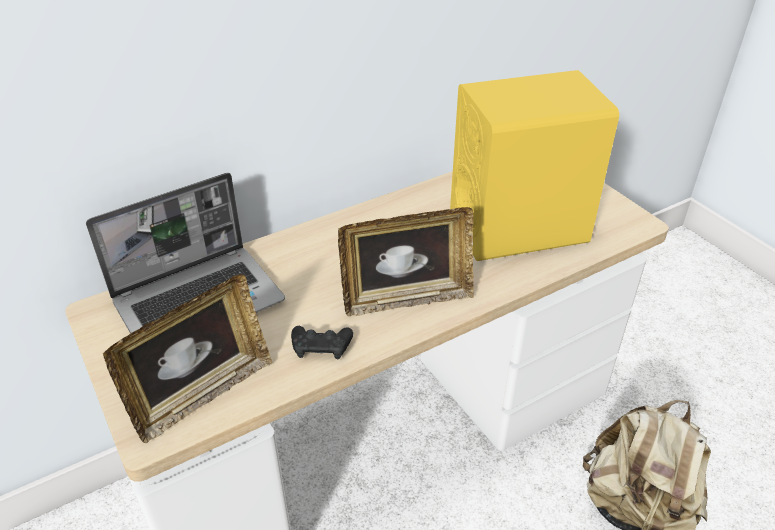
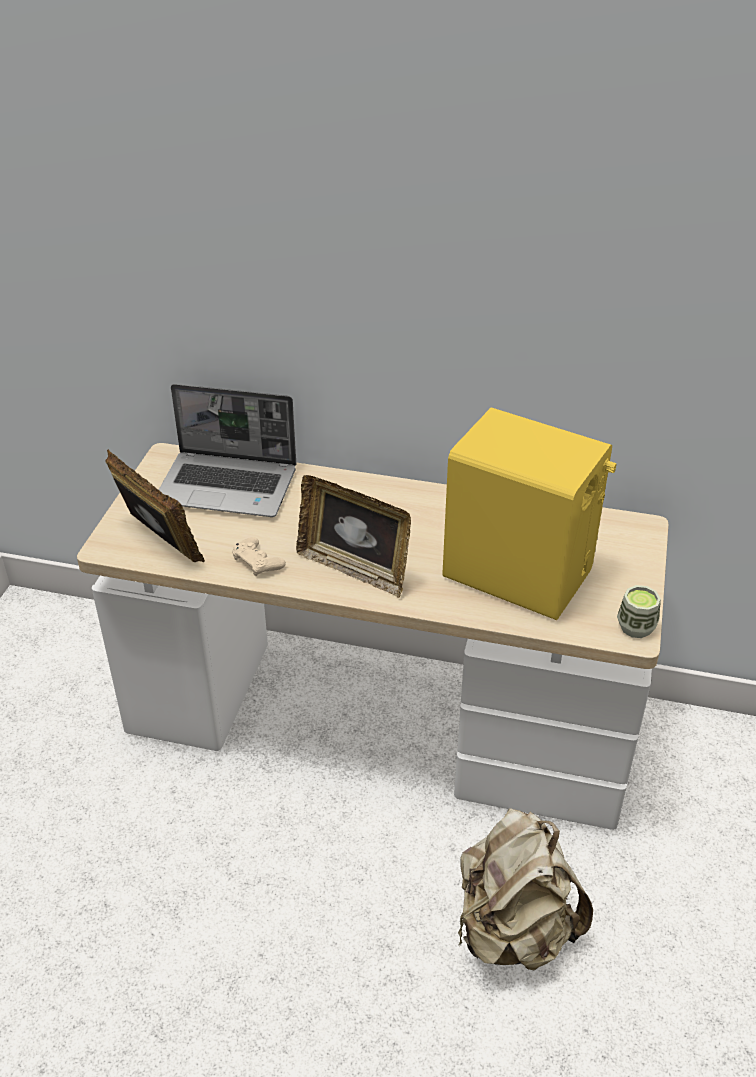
camera: 45 degrees right, 0 degrees up
(202, 394) = (158, 543): picture frame -> picture frame turned 135 degrees counterclockwise
(321, 346) = (257, 562): black game controller -> beige game controller
(632, 216) = (636, 627): none -> cup

